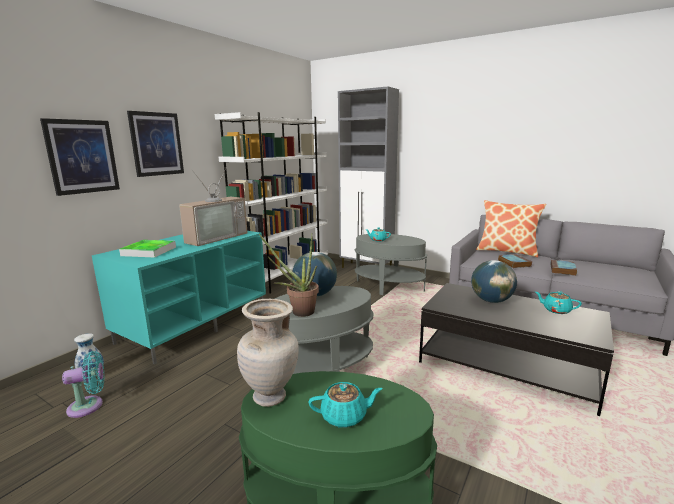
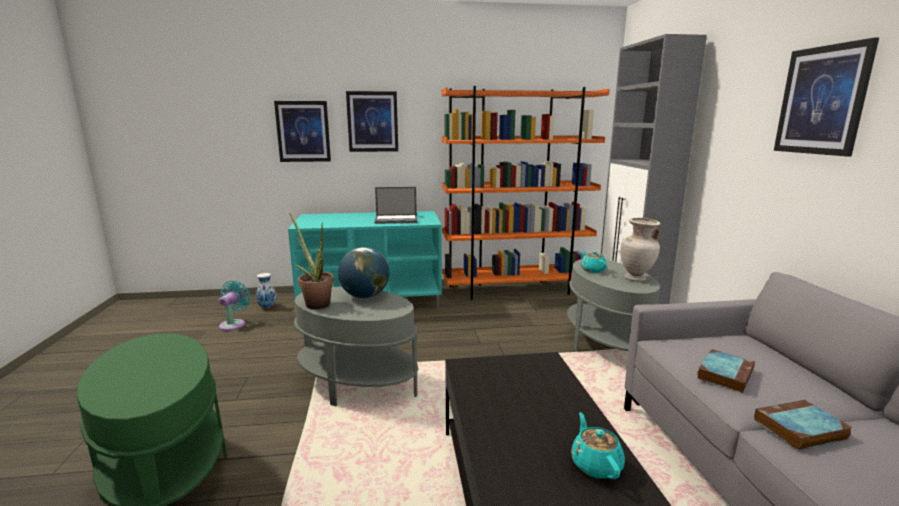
camera: 50 degrees right, 0 degrees up
(89, 406) = (234, 324): turquoise fan -> turquoise fan turned 105 degrees counterclockwise
(149, 251) = (329, 219): tray -> none
(214, 237) = (397, 219): television -> laptop
(271, 397) = (149, 343): beige vase -> beige vase (636, 279)
(284, 277) = (515, 290): white bookcase -> orange bookcase
(345, 416) = (128, 377): turquoise teapot -> none
(483, 129) = (822, 100): none -> picture
(491, 300) = (542, 398): globe -> none
(507, 251) = (782, 356): pillow -> none

